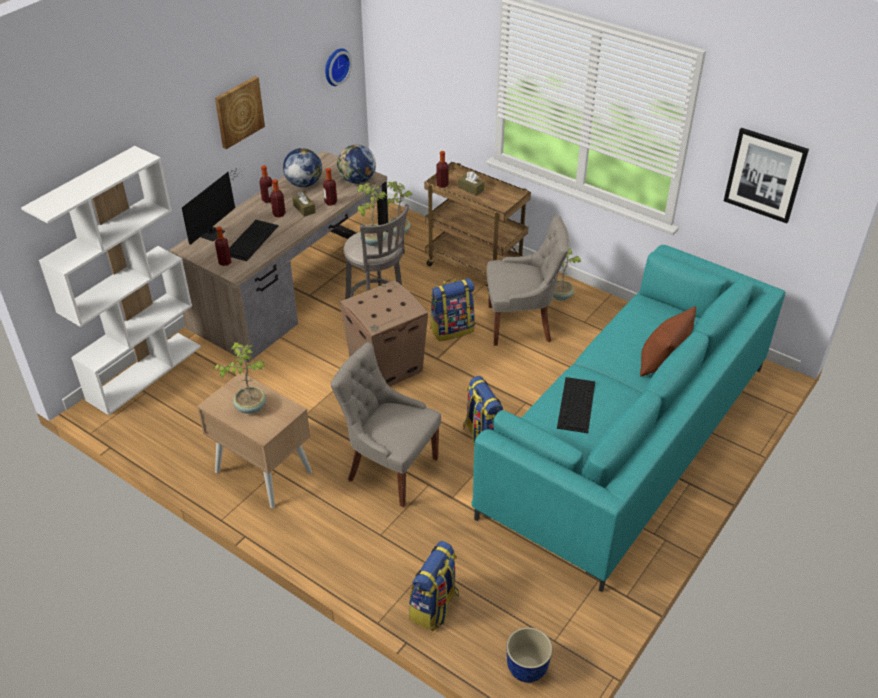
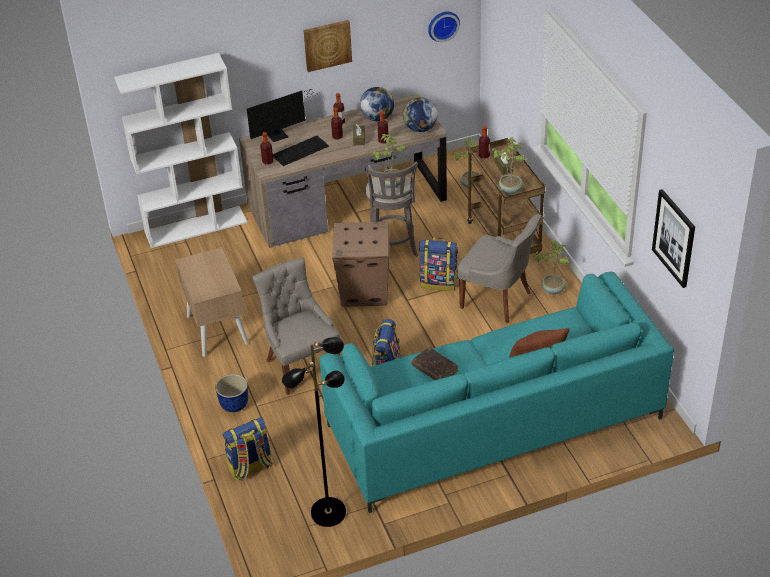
camera: 35 degrees right, 0 degrees up
(250, 406) = (207, 274): potted plant -> potted plant (510, 189)
(527, 668) = (274, 532): planter -> planter (234, 405)
(560, 613) = (328, 512): none -> black floor lamp
(576, 405) = (434, 369): keyboard -> brown book

